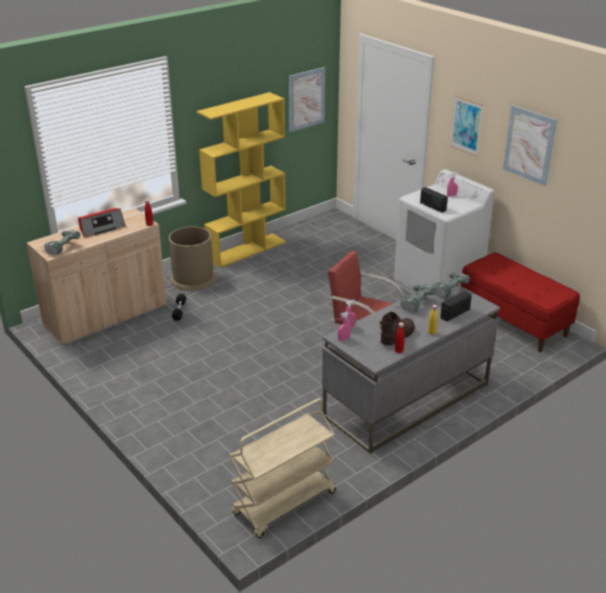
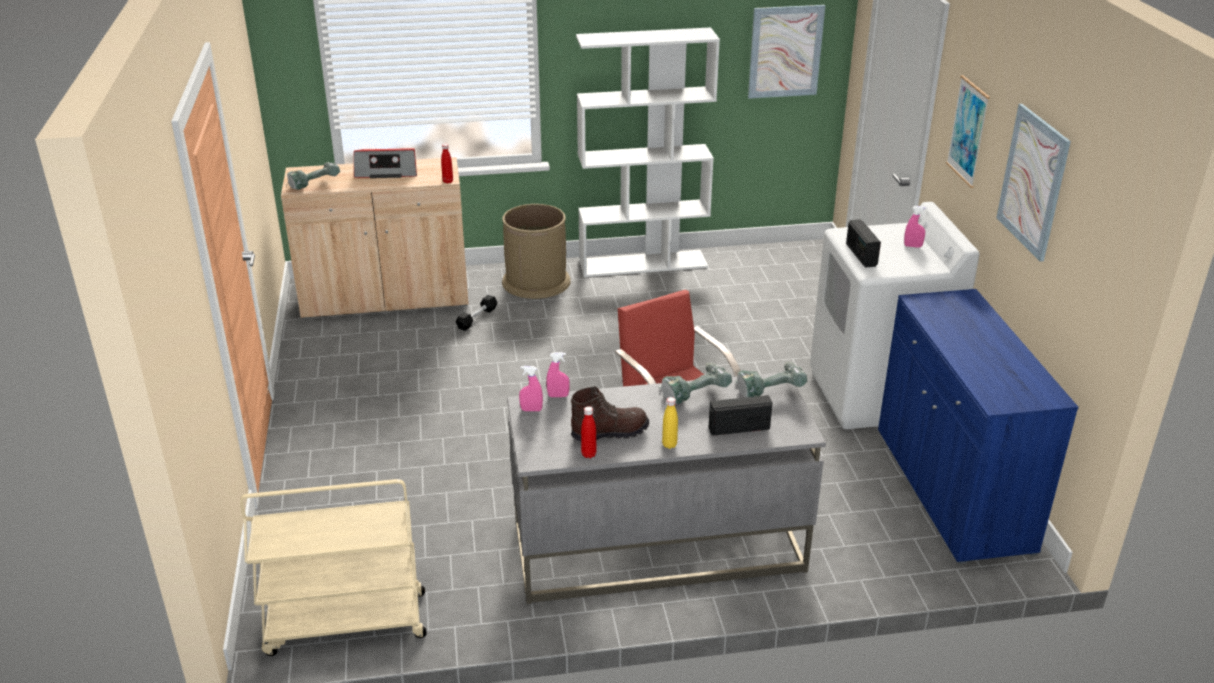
camera: 30 degrees right, 0 degrees up
(247, 250) = (643, 263): yellow bookcase -> white bookcase
(513, 321) = (952, 490): red bench -> blue cabinet

